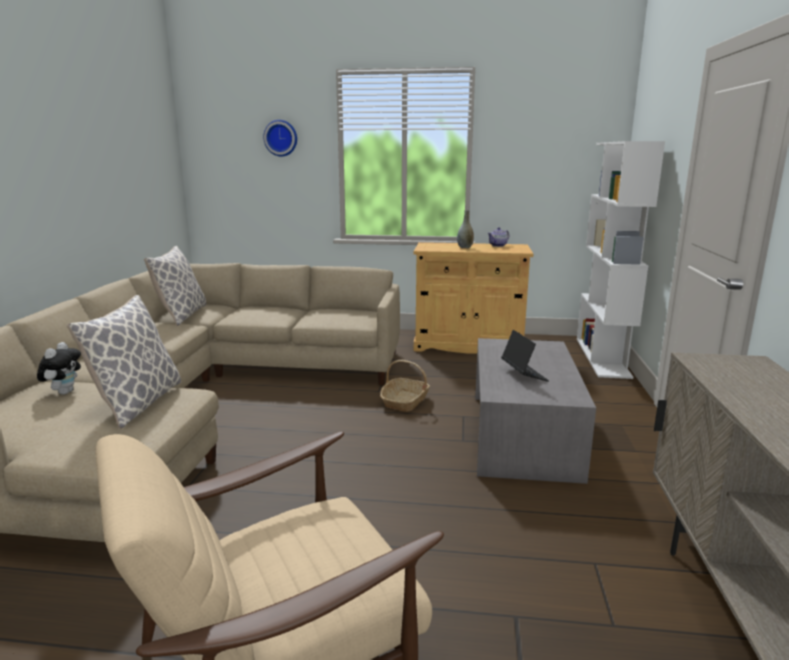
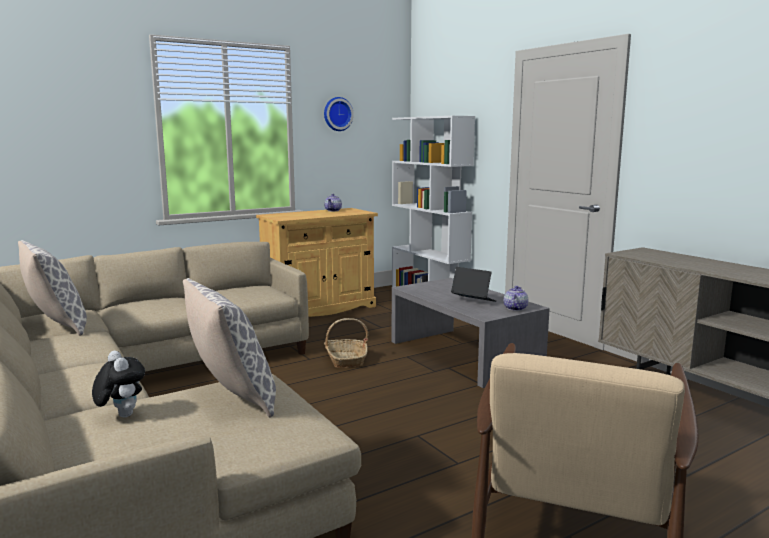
camera: 40 degrees left, 5 degrees down
(281, 138) = (83, 107): wall clock -> wall clock (337, 114)
(465, 247) = (312, 214): grey vase -> none
(550, 396) = (515, 308): none -> teapot

